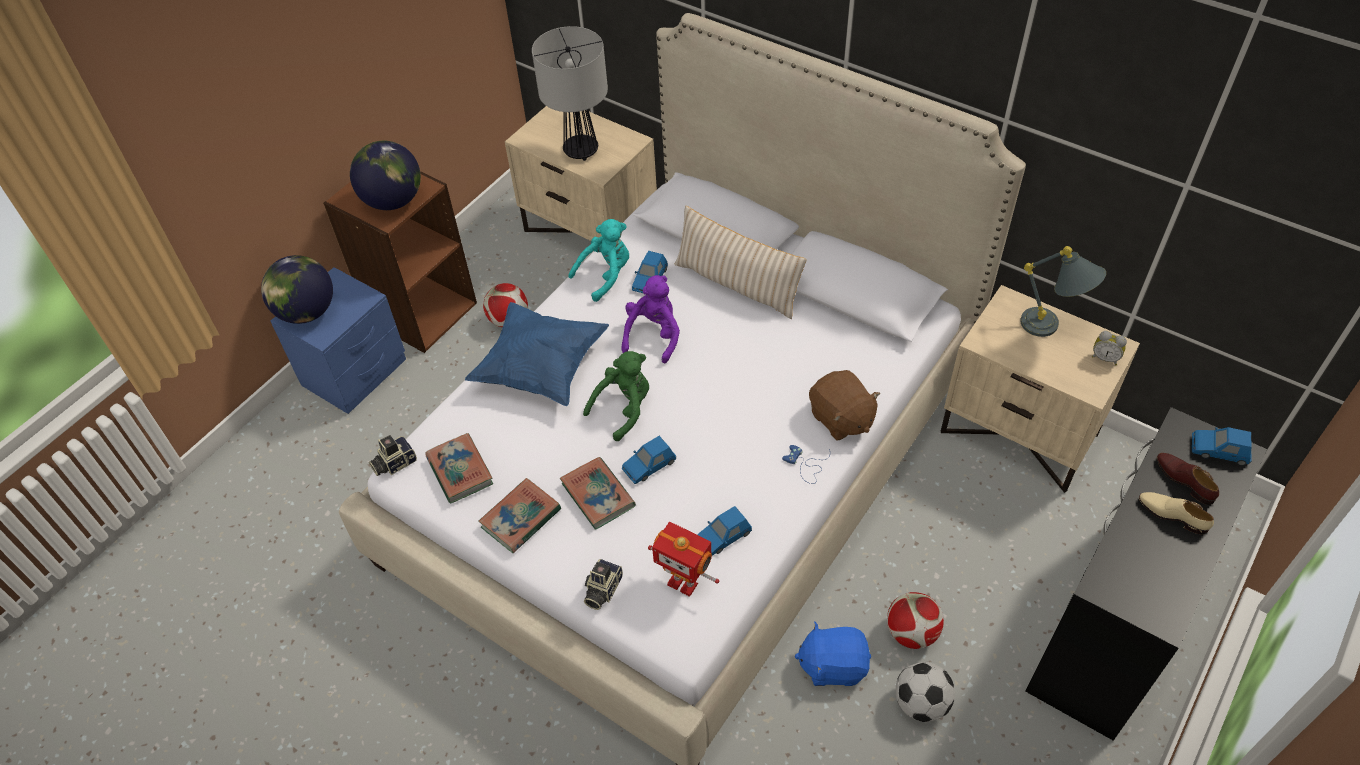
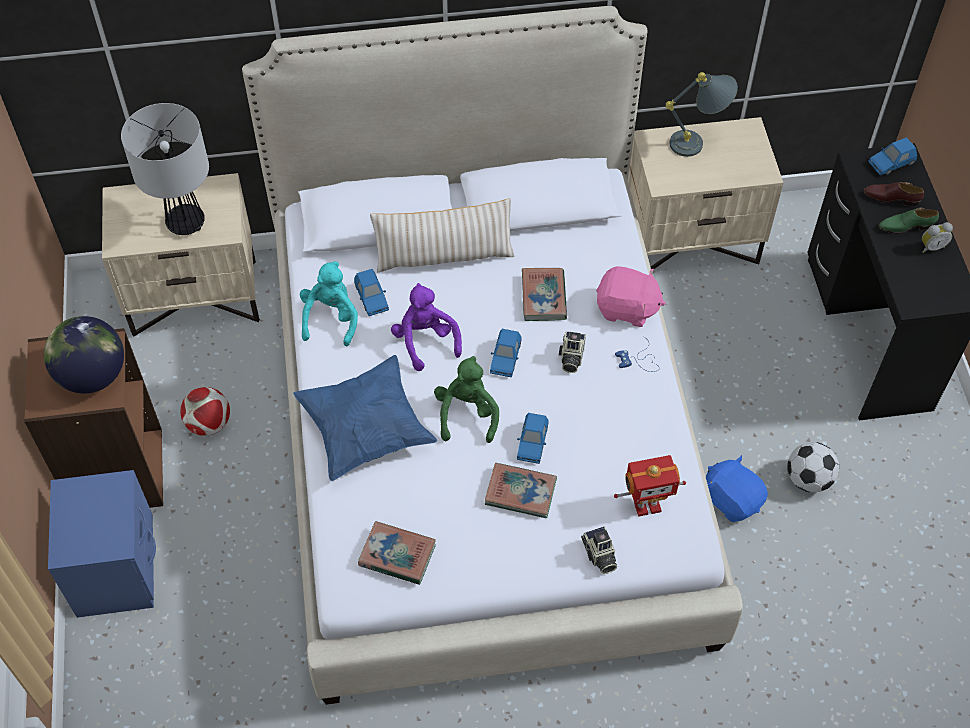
camera: 45 degrees left, 5 degrees up
(306, 312) = (75, 536): globe -> none
(394, 463) = (334, 591): camera -> camera (571, 357)
(521, 518) = (484, 553): book -> book (543, 297)
(723, 536) = (638, 453): blue toy car -> blue toy car (505, 358)
(833, 665) = (732, 499): blue plush toy -> blue plush toy turned 90 degrees clockwise
(841, 419) = (627, 309): brown plush toy -> pink plush toy
(911, 633) = (758, 437): football -> none
(1105, 358) = (750, 143): alarm clock -> alarm clock (931, 247)
(1172, 515) = (906, 226): beige shoe -> green shoe

